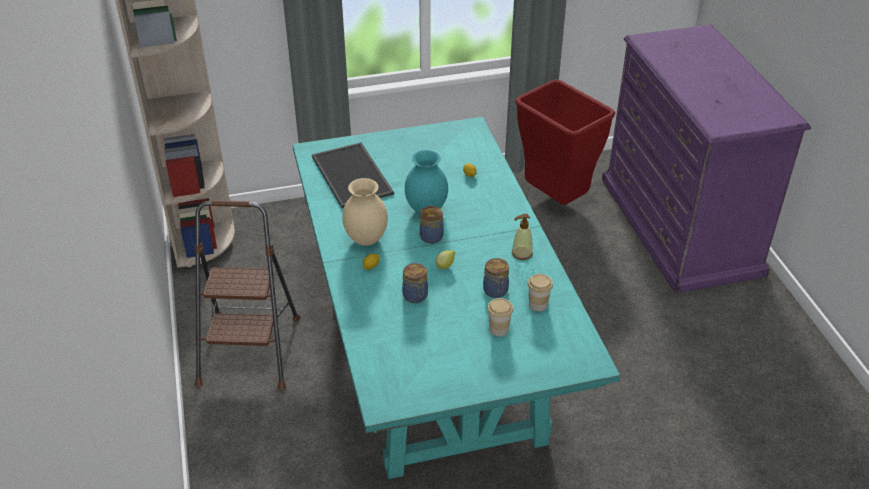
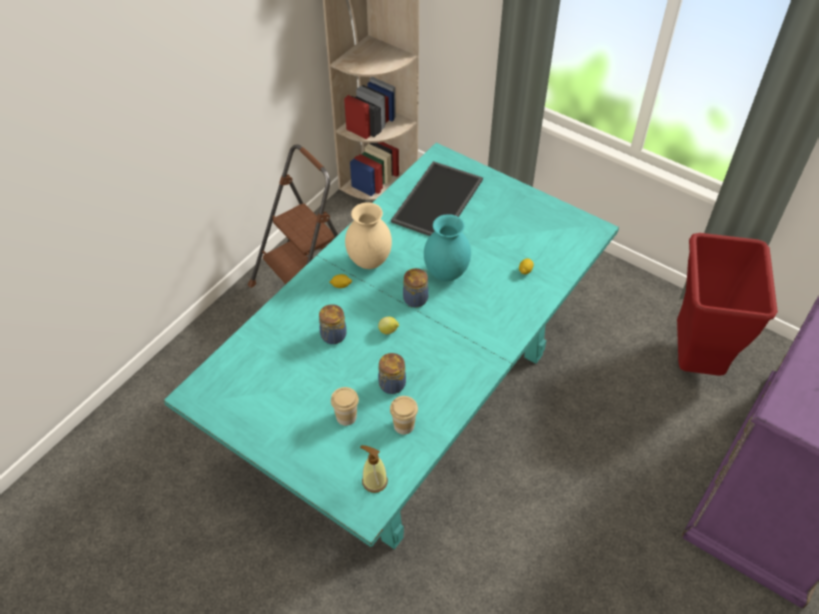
camera: 50 degrees right, 10 degrees up
(521, 253) = (459, 372): soap dispenser -> soap dispenser (374, 481)

